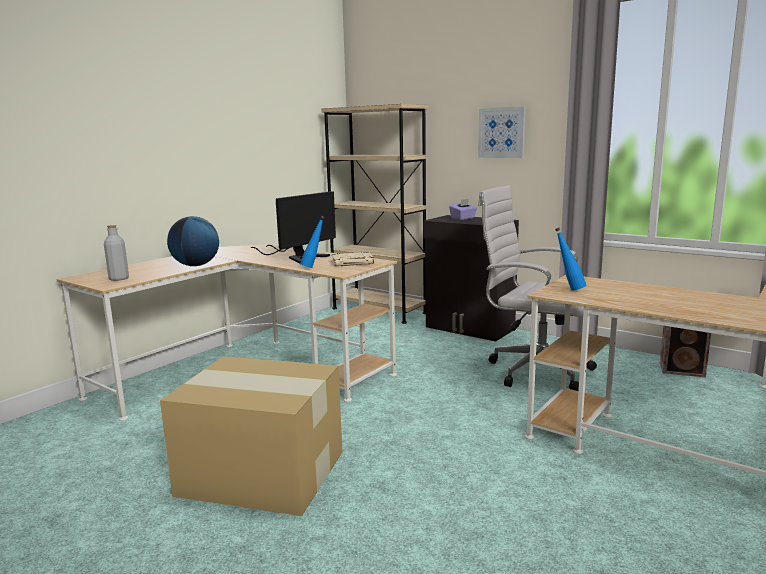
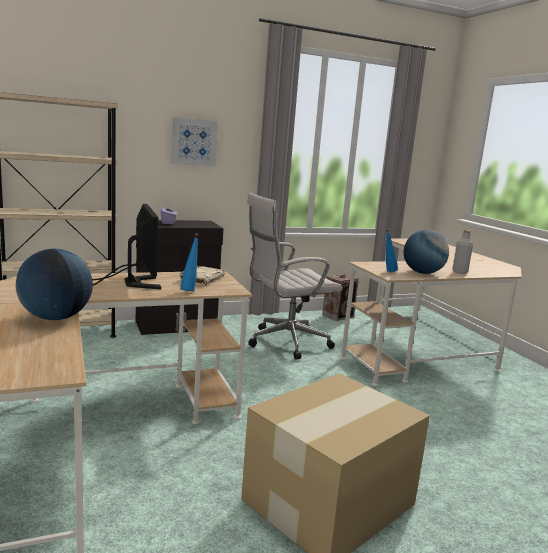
camera: 60 degrees left, 0 degrees up
(119, 278) = (28, 362): grey bottle -> grey bottle (459, 272)
(619, 299) = (422, 273): none -> globe

